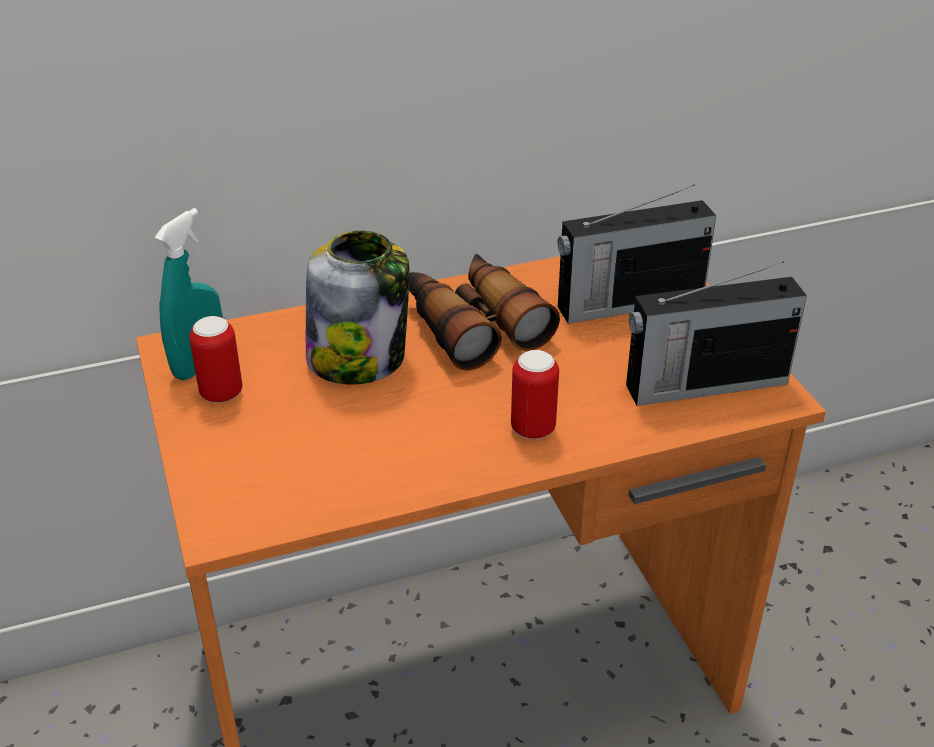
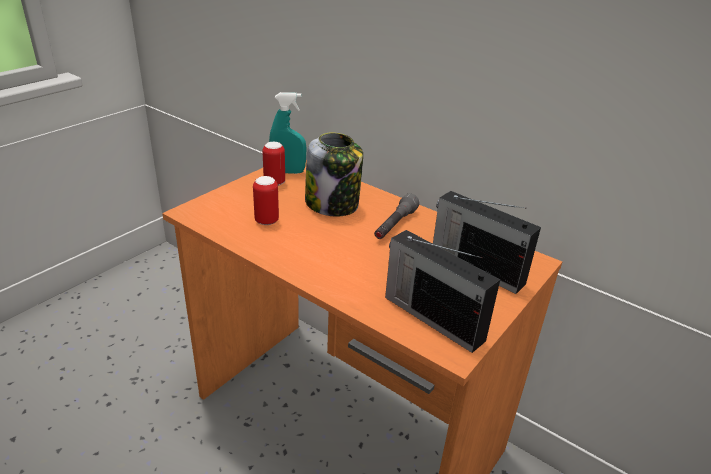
camera: 55 degrees right, 5 degrees down
(473, 324) = (395, 225): binoculars -> grey flashlight
(533, 429) = (330, 269): can -> can (266, 221)

